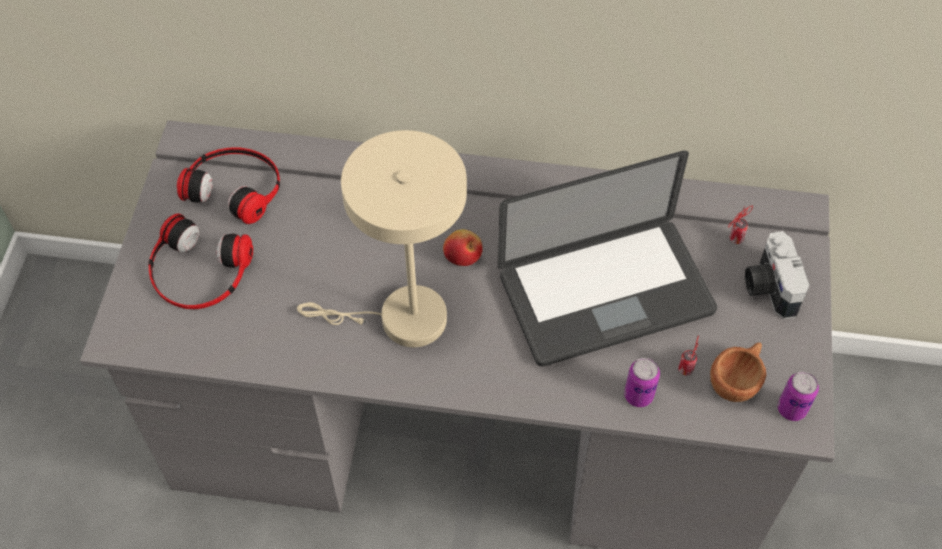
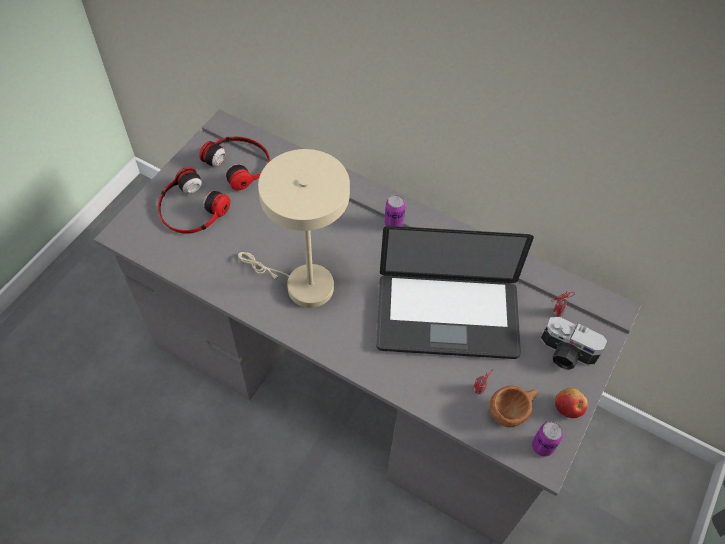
camera: 20 degrees right, 0 degrees up
(463, 256) = (362, 258): apple -> apple (568, 407)
(638, 395) = (437, 395): can -> can (393, 223)
(768, 287) = (565, 354): camera -> camera turned 75 degrees counterclockwise

